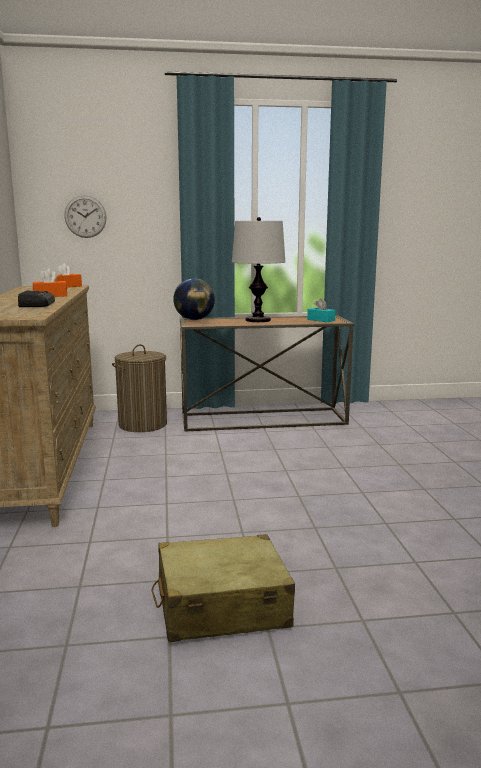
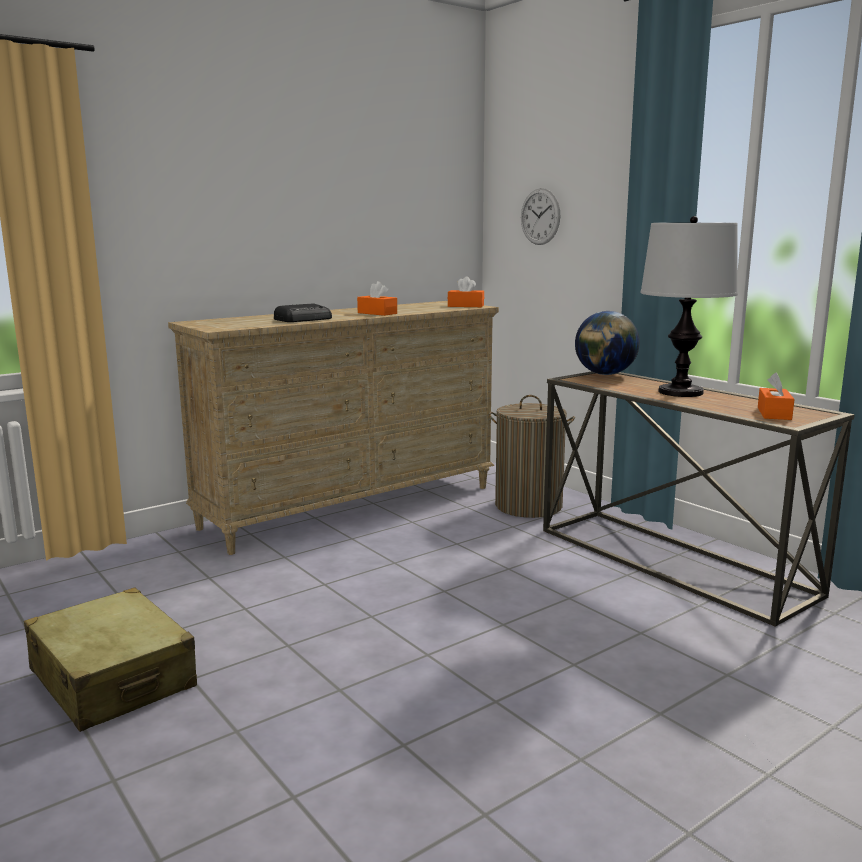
camera: 60 degrees right, 0 degrees up
(321, 320) = (774, 413): turquoise tissue box -> orange tissue box

